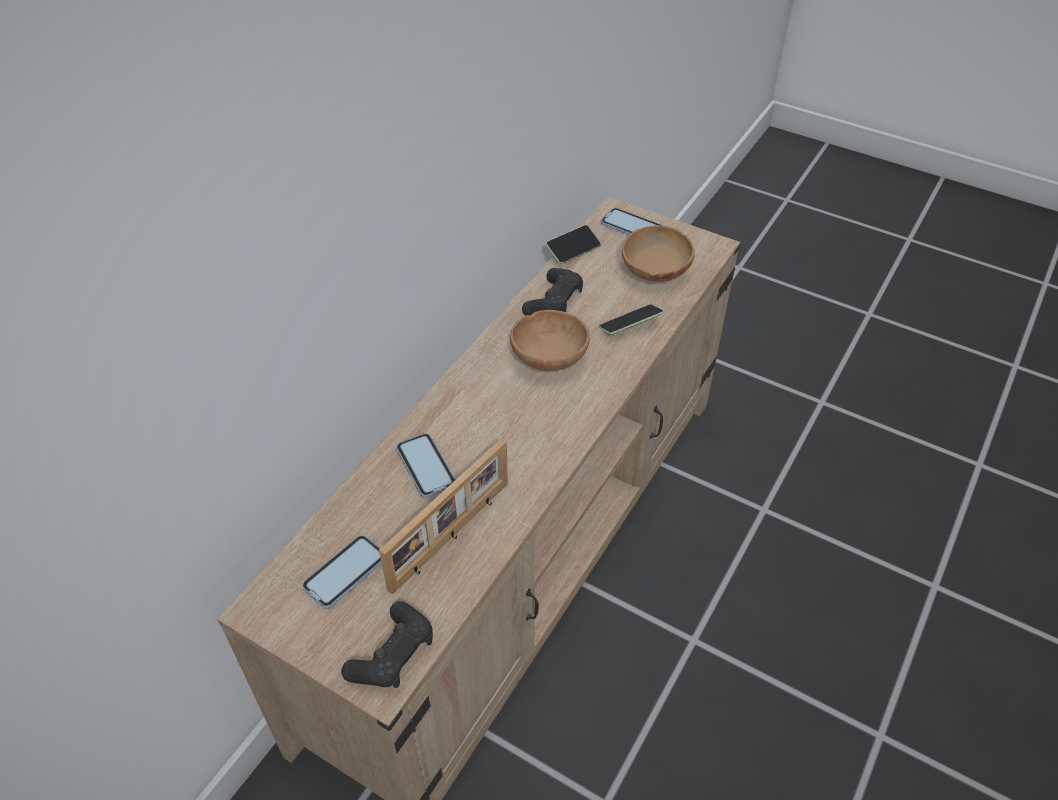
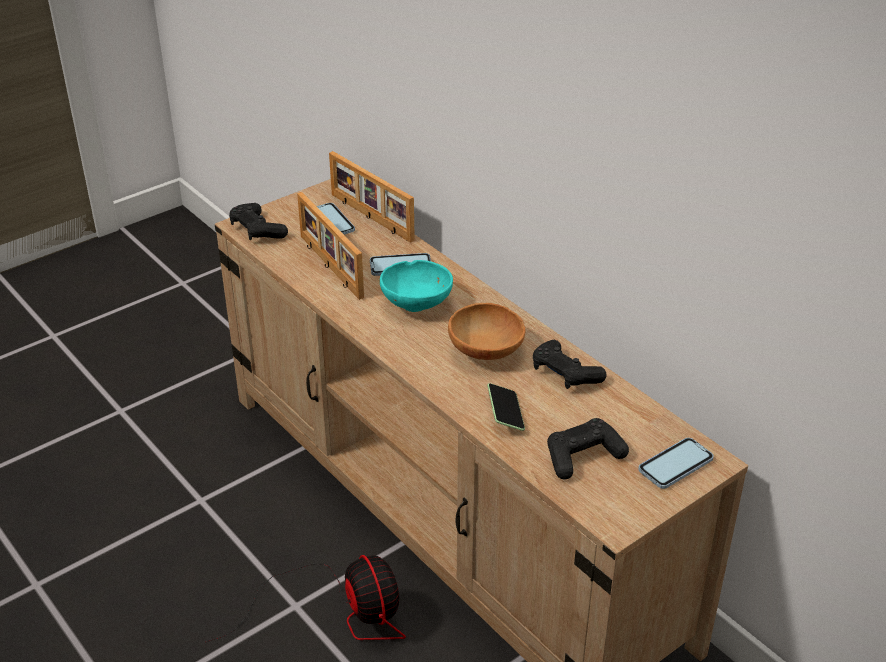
camera: 110 degrees right, 10 degrees down
(322, 533) = (370, 217): none -> picture frame
(492, 431) = (417, 303): none -> turquoise bowl
(573, 251) = (645, 407): phone -> none
(654, 273) = (583, 456): brown bowl -> black game controller
(681, 600) = (340, 612): none -> fan

